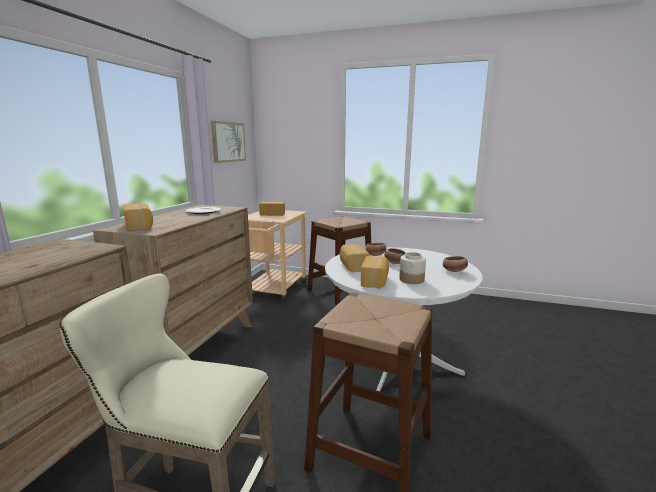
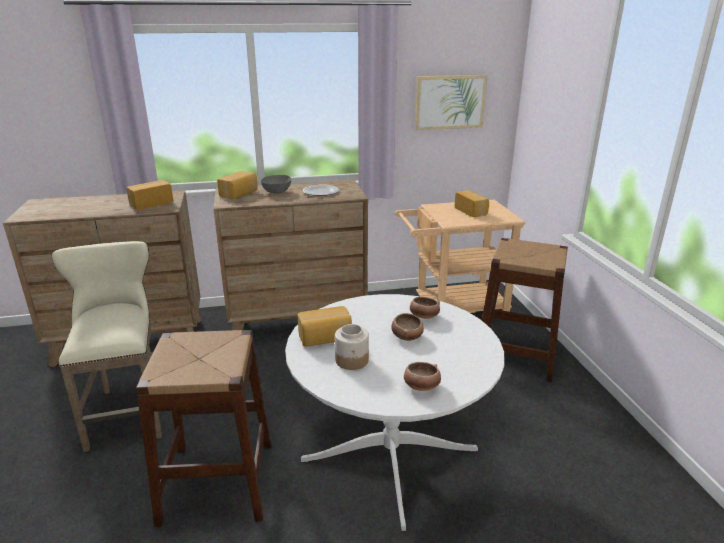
camera: 60 degrees right, 10 degrees up
(170, 218) = (278, 192): none -> grey bowl
(353, 266) = (363, 313): bread -> bread (151, 203)

